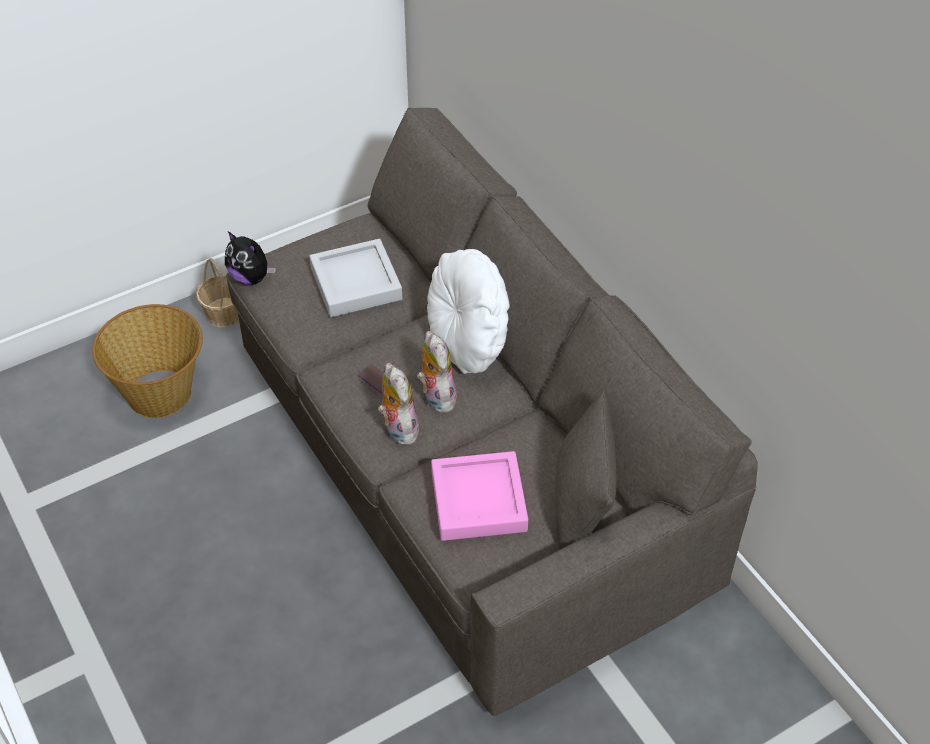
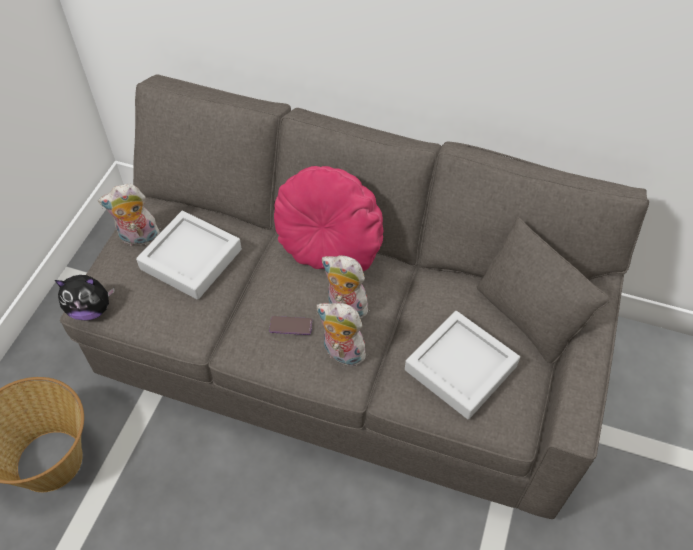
camera: 40 degrees left, 5 degrees up
(224, 313) = (46, 356): basket -> none
(333, 244) = (138, 238): none -> plush toy
(467, 346) = (329, 254): white pillow -> pink pillow
(478, 501) = (460, 368): pink tray -> grey tray

